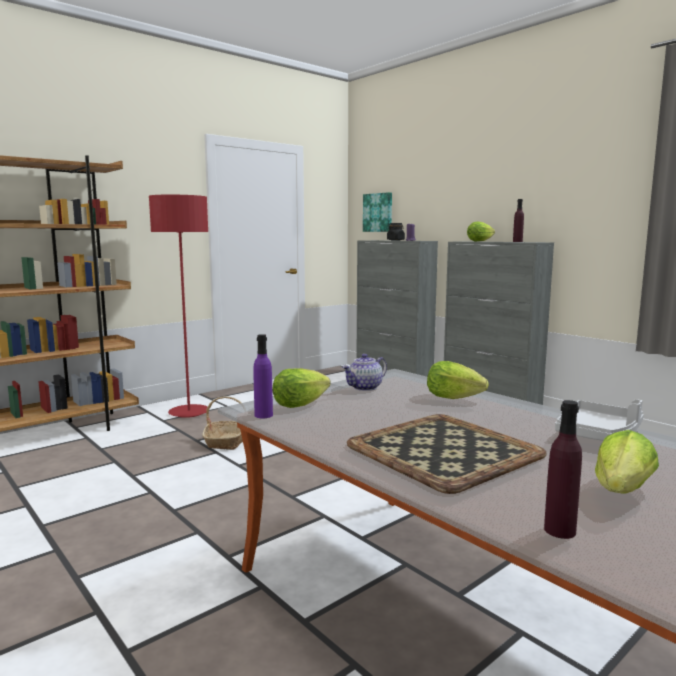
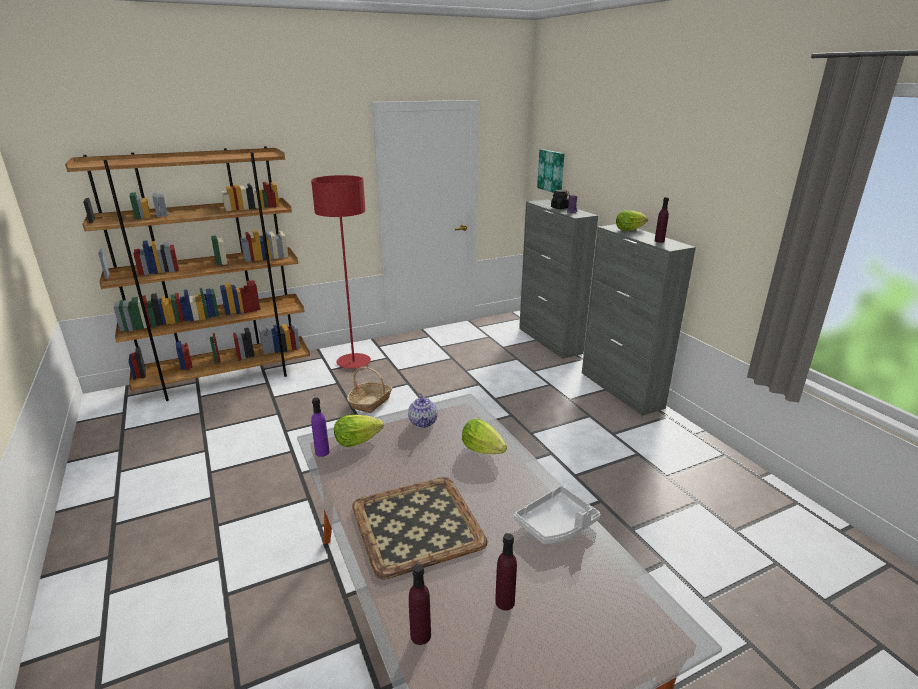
camera: 15 degrees right, 15 degrees up
(365, 387) = (423, 422): teapot -> teapot turned 75 degrees counterclockwise
(622, 490) = (505, 602): lettuce -> purple bottle

